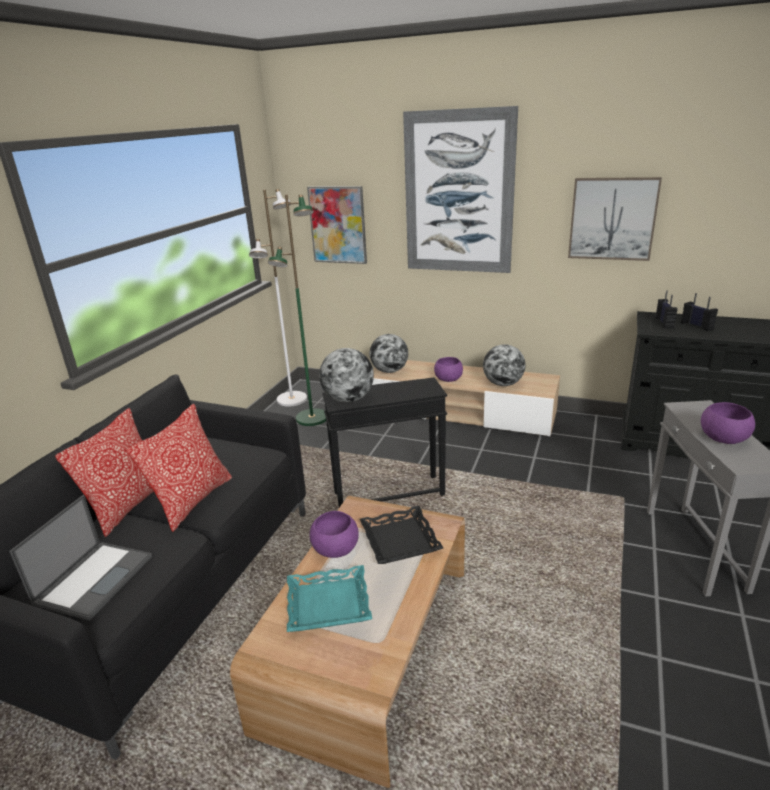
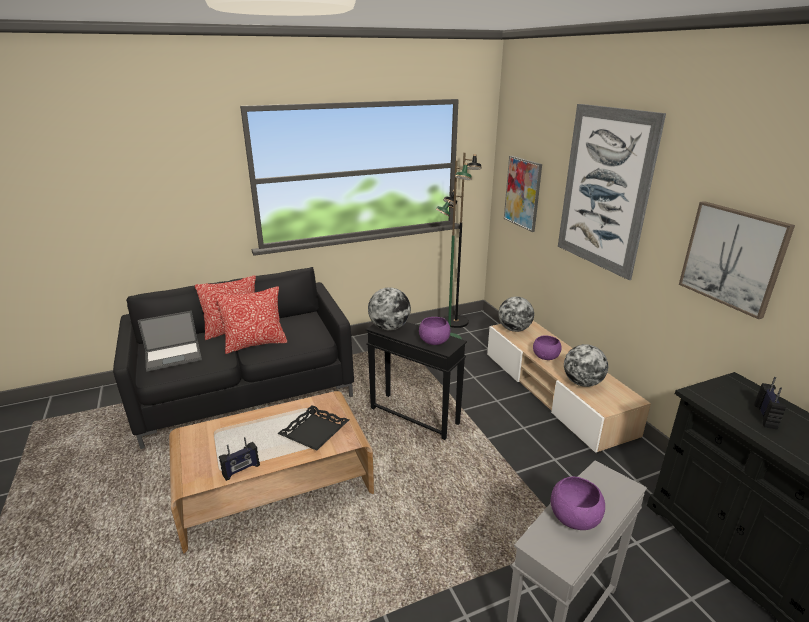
camera: 45 degrees right, 0 degrees up
(292, 400) = (456, 322): white floor lamp -> black floor lamp
(328, 603) = (235, 436): turquoise tray -> none
(336, 549) = (282, 413): purple bowl -> purple bowl (434, 341)
(664, 323) = (733, 396): radio -> radio (241, 470)

